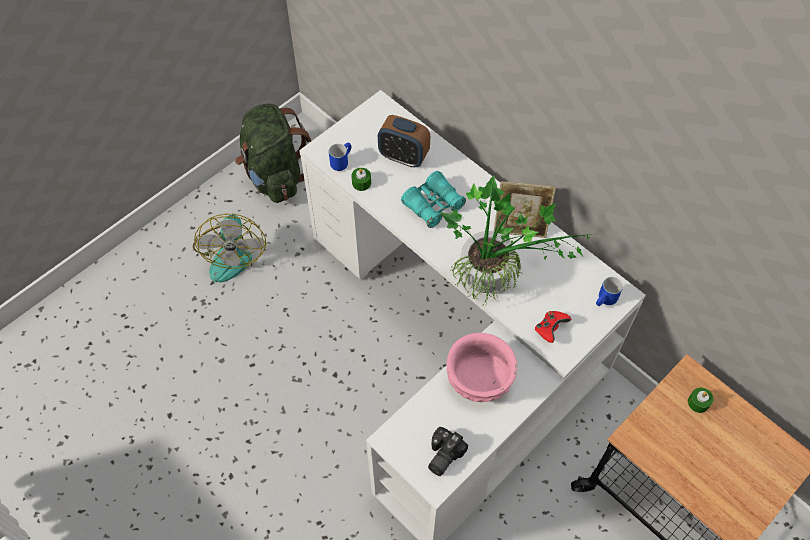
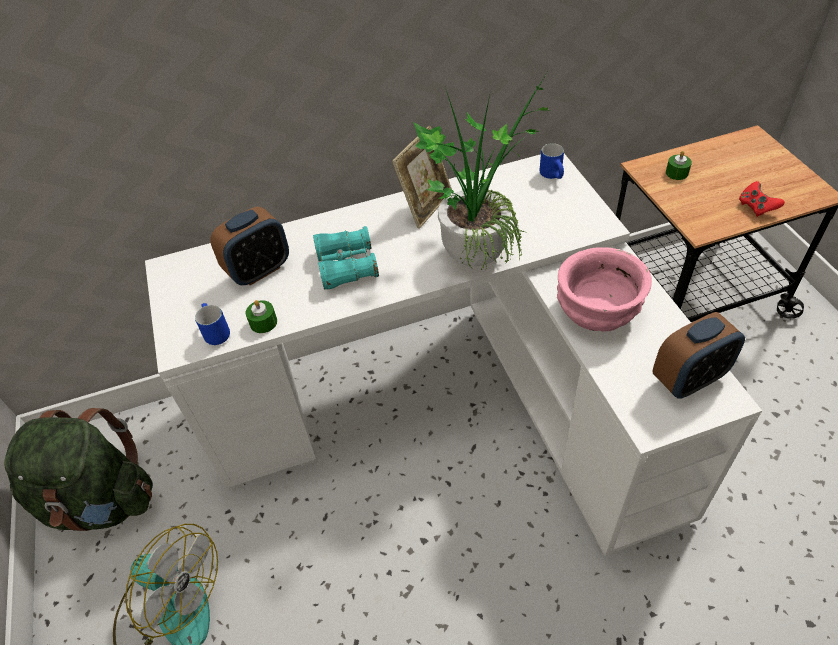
camera: 60 degrees left, 10 degrees down
(442, 455) = (689, 379): camera -> alarm clock
(550, 329) = (567, 225): red game controller -> red game controller (756, 207)

